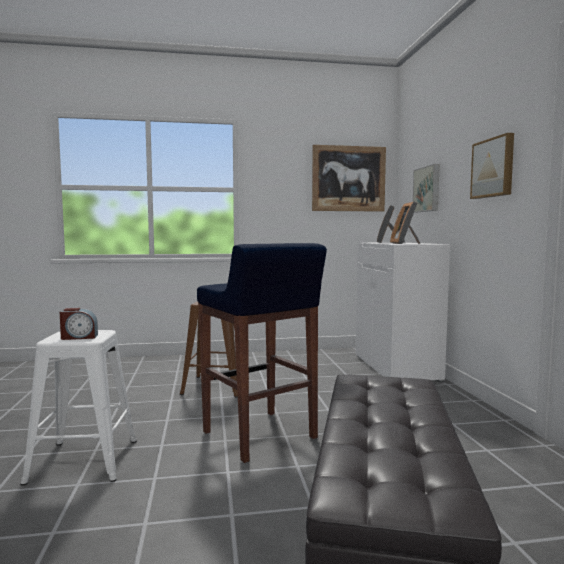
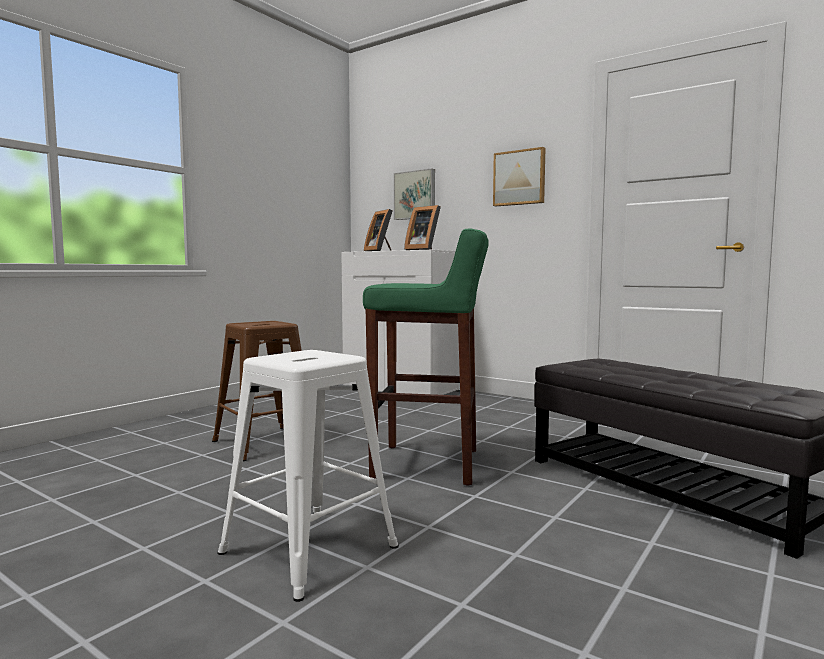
camera: 45 degrees left, 0 degrees up
(79, 337) = (312, 358): alarm clock -> none
(260, 436) = (429, 464): blue stool -> green stool
(348, 179) = (310, 175): picture -> none

